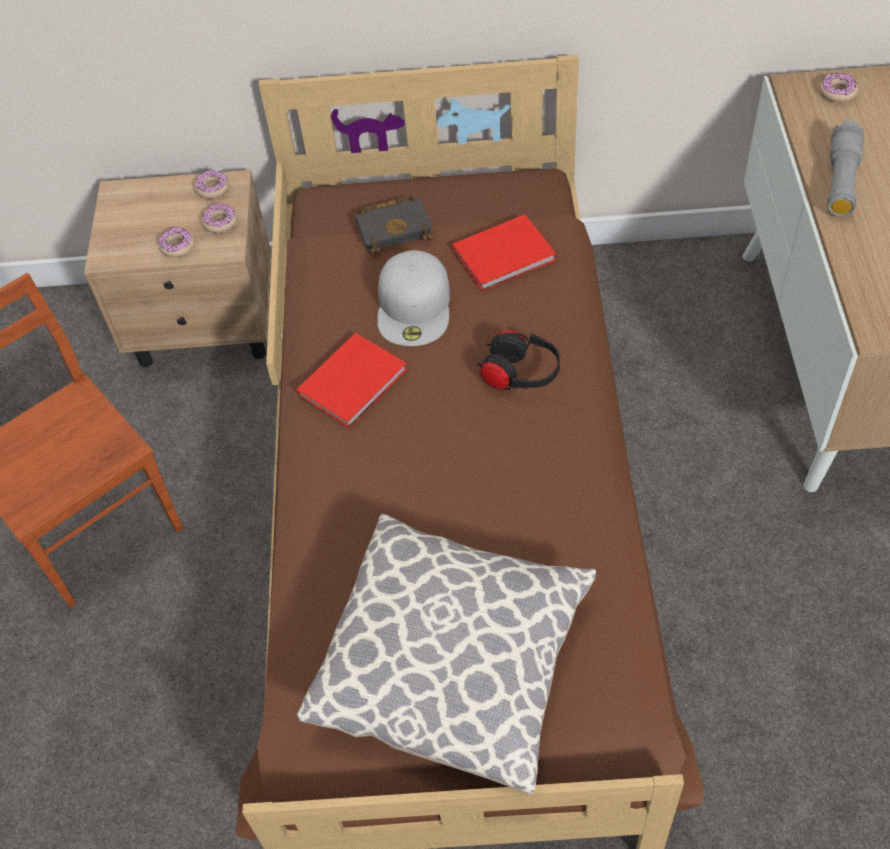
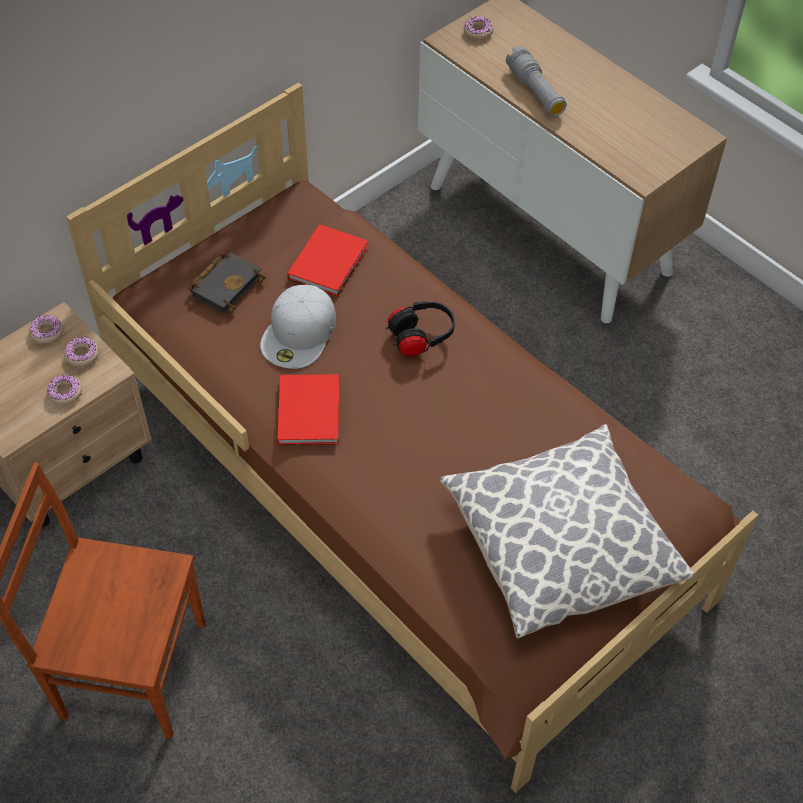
camera: 45 degrees left, 0 degrees up
(415, 306) = (299, 333): white cap -> white cap turned 60 degrees clockwise

